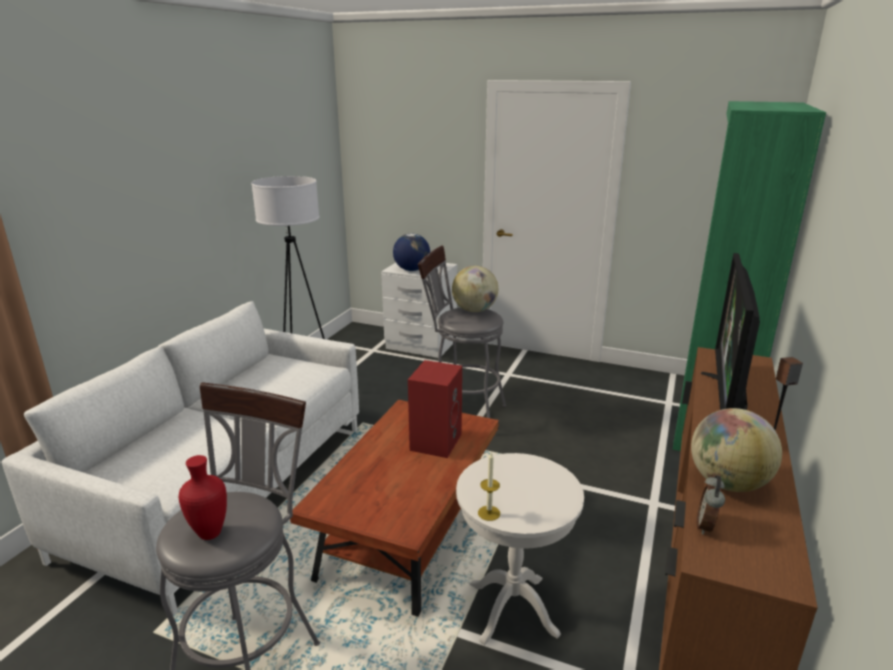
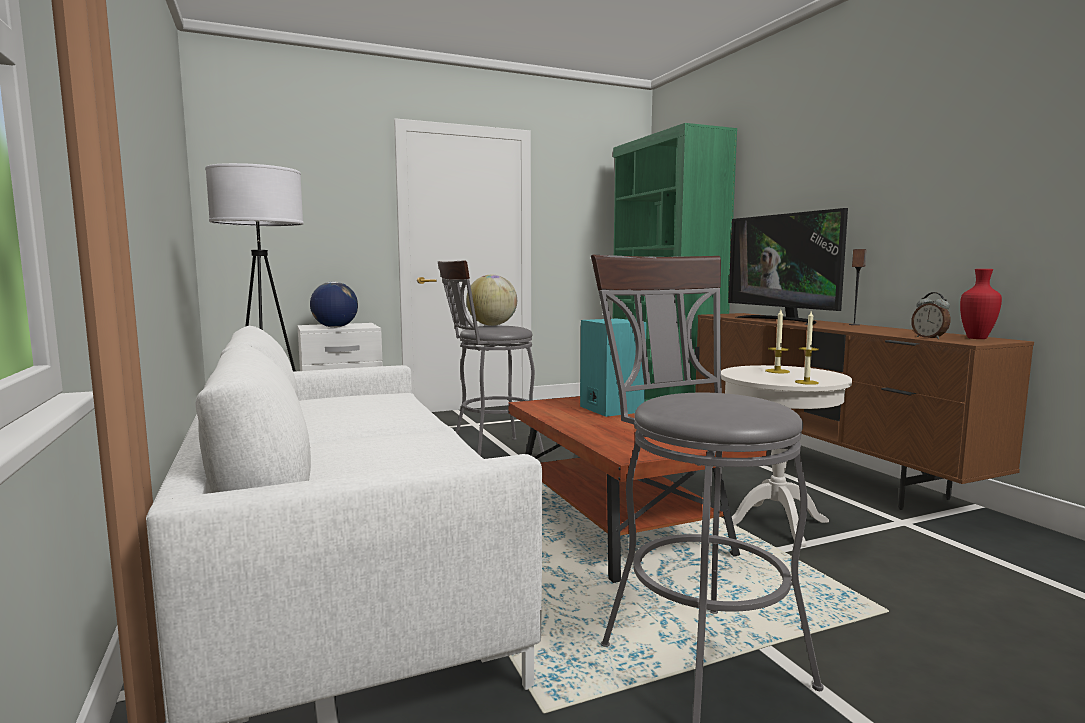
camera: 45 degrees left, 15 degrees down
(208, 533) = (735, 405): red vase -> red vase (976, 338)
(435, 441) = (609, 409): red speaker -> turquoise speaker
(528, 481) = (777, 371): none -> candle
(727, 483) = (883, 331): globe -> none

